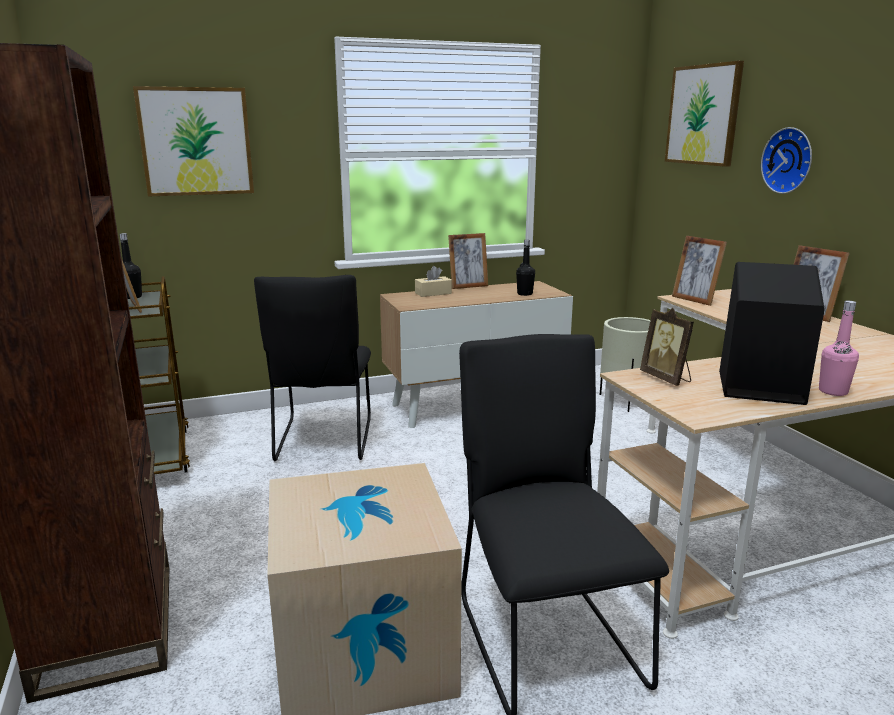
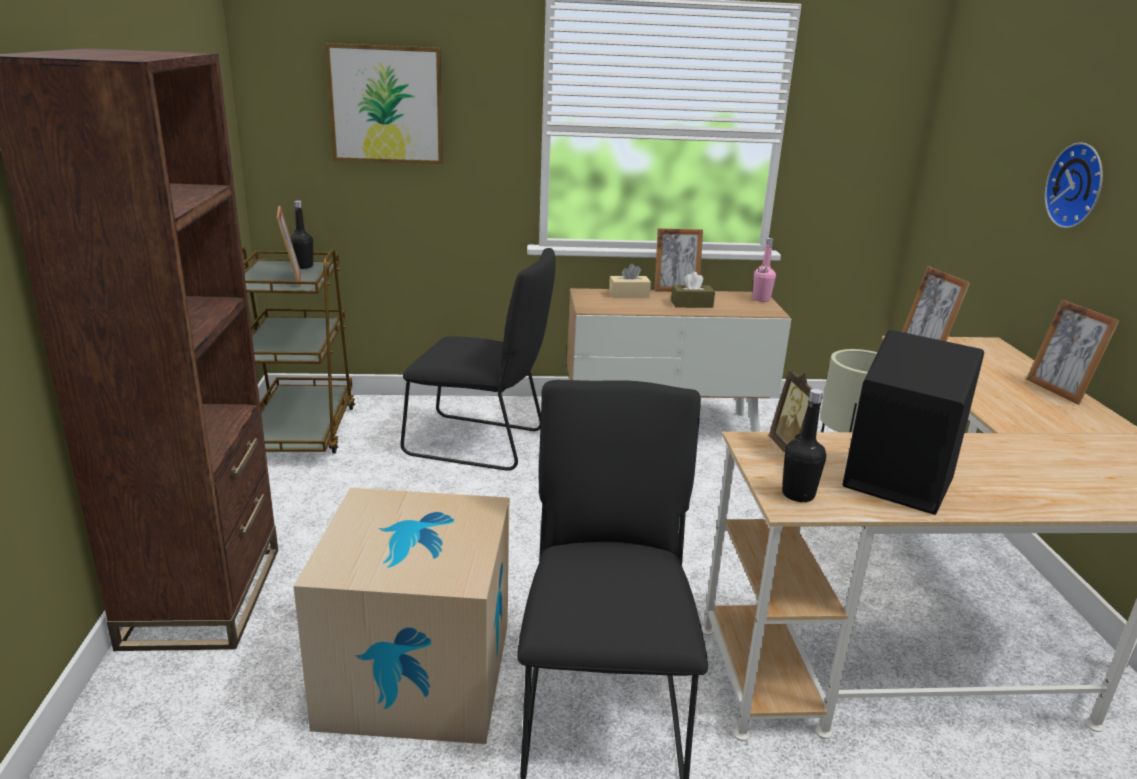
camera: 15 degrees right, 5 degrees up
(323, 442) = (481, 443): black chair -> black chair turned 90 degrees counterclockwise
(489, 294) = (691, 304): none -> brown tissue box
(524, 294) = (734, 308): black bottle -> black bottle (798, 494)
(703, 115) = (997, 108): picture -> none
(833, 391) = (987, 503): pink bottle -> pink bottle (761, 299)

